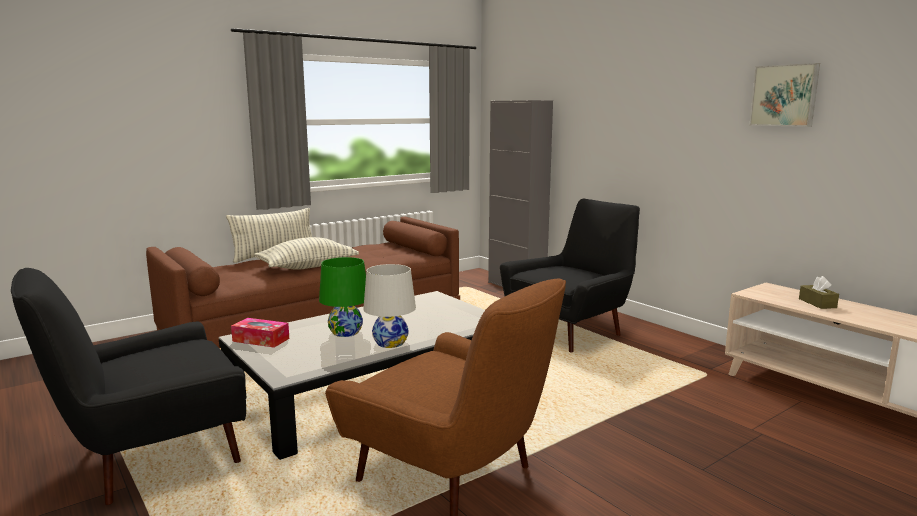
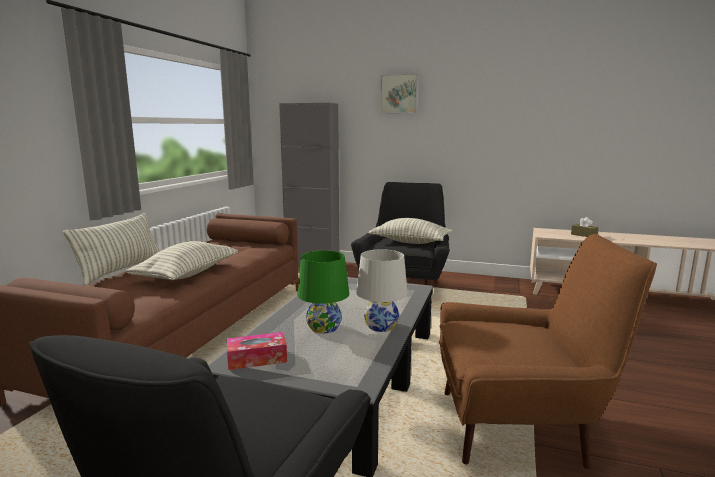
camera: 35 degrees left, 0 degrees up
(572, 274) = (410, 242): none -> pillow
(784, 95) = (539, 99): picture -> picture (399, 94)

